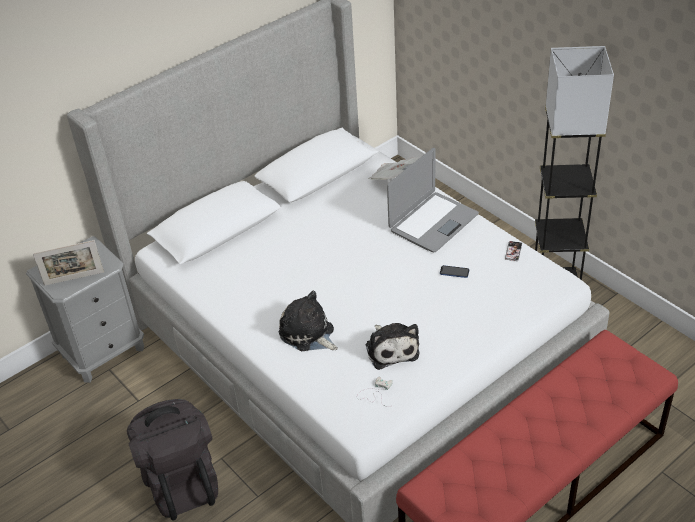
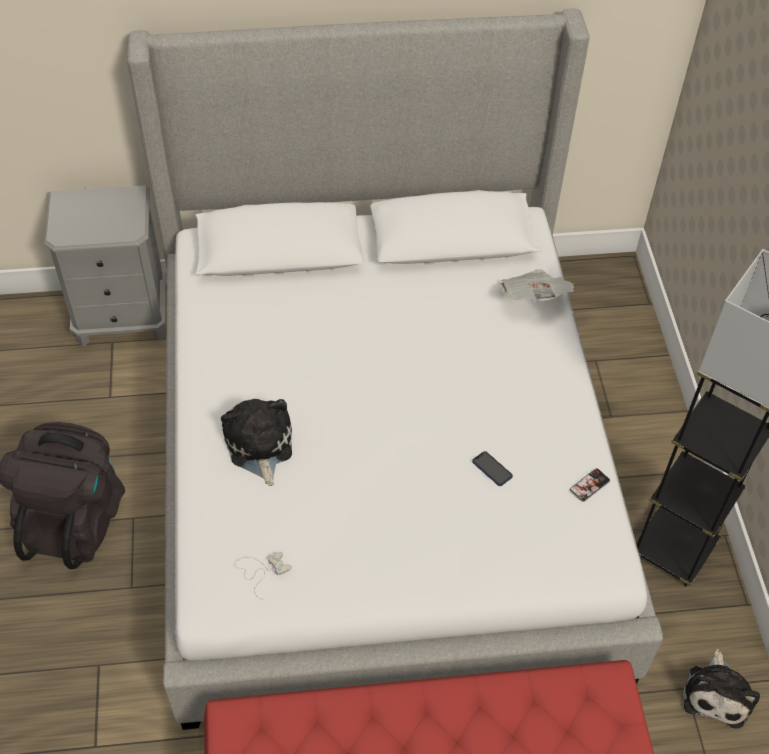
camera: 30 degrees right, 10 degrees up
(74, 278) = (84, 228): picture frame -> none
(391, 349) = (329, 525): plush toy -> plush toy (717, 693)
(433, 222) = (527, 385): laptop -> none

